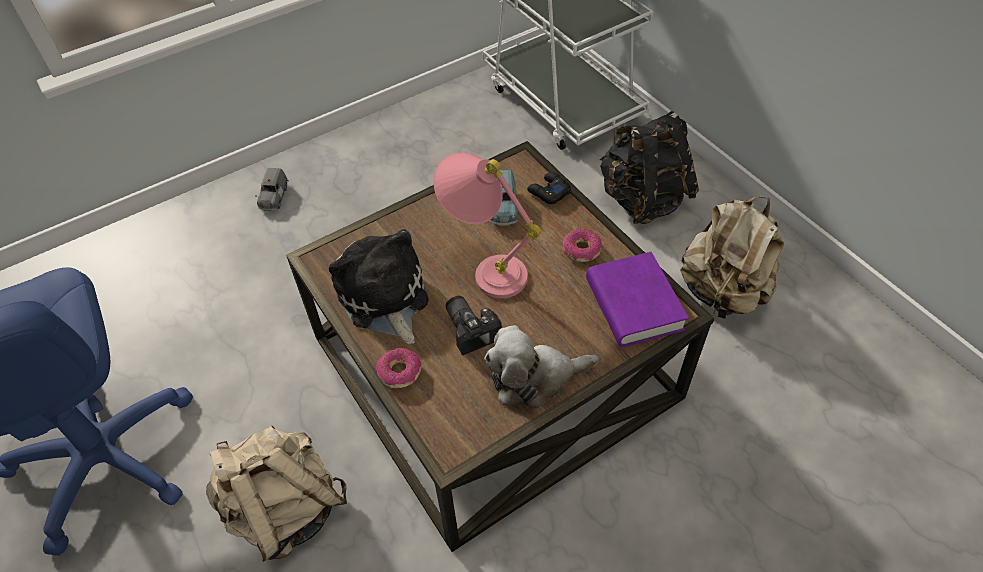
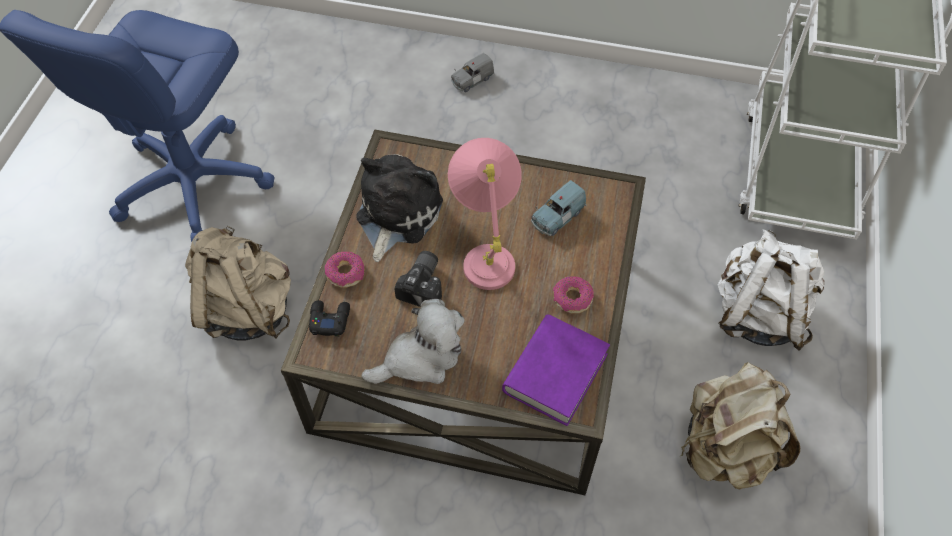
camera: 45 degrees right, 5 degrees up
(534, 378) = (420, 358): plush toy -> plush toy turned 120 degrees clockwise
(548, 192) = (607, 232): black game controller -> black game controller (329, 319)
(642, 200) = (757, 314): black backpack -> white backpack

